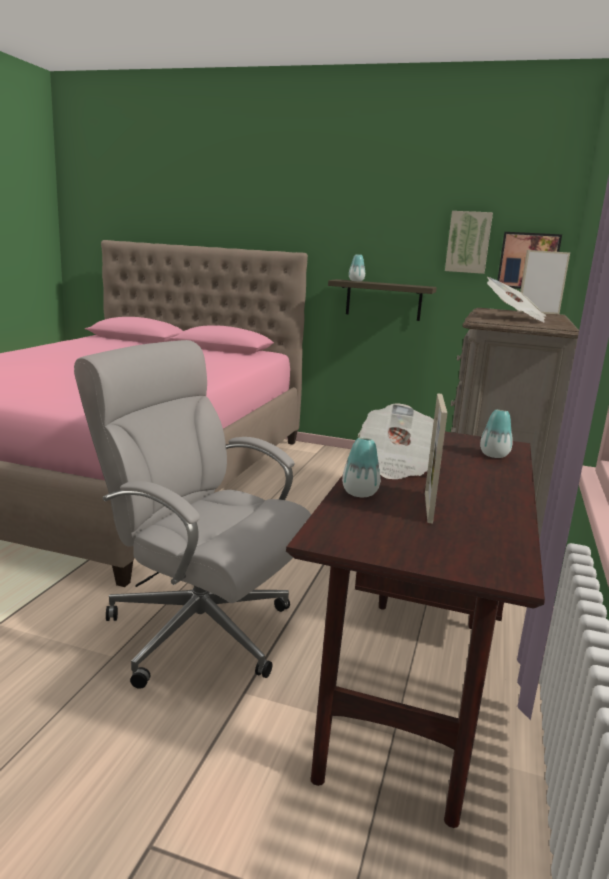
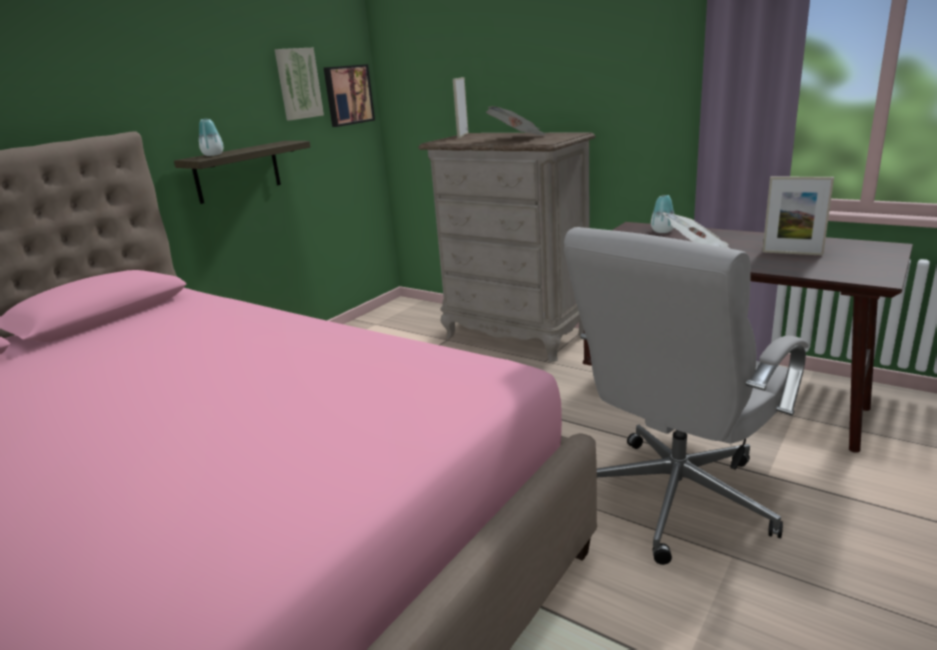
camera: 70 degrees left, 5 degrees up
(360, 493) = (777, 267): vase -> none

